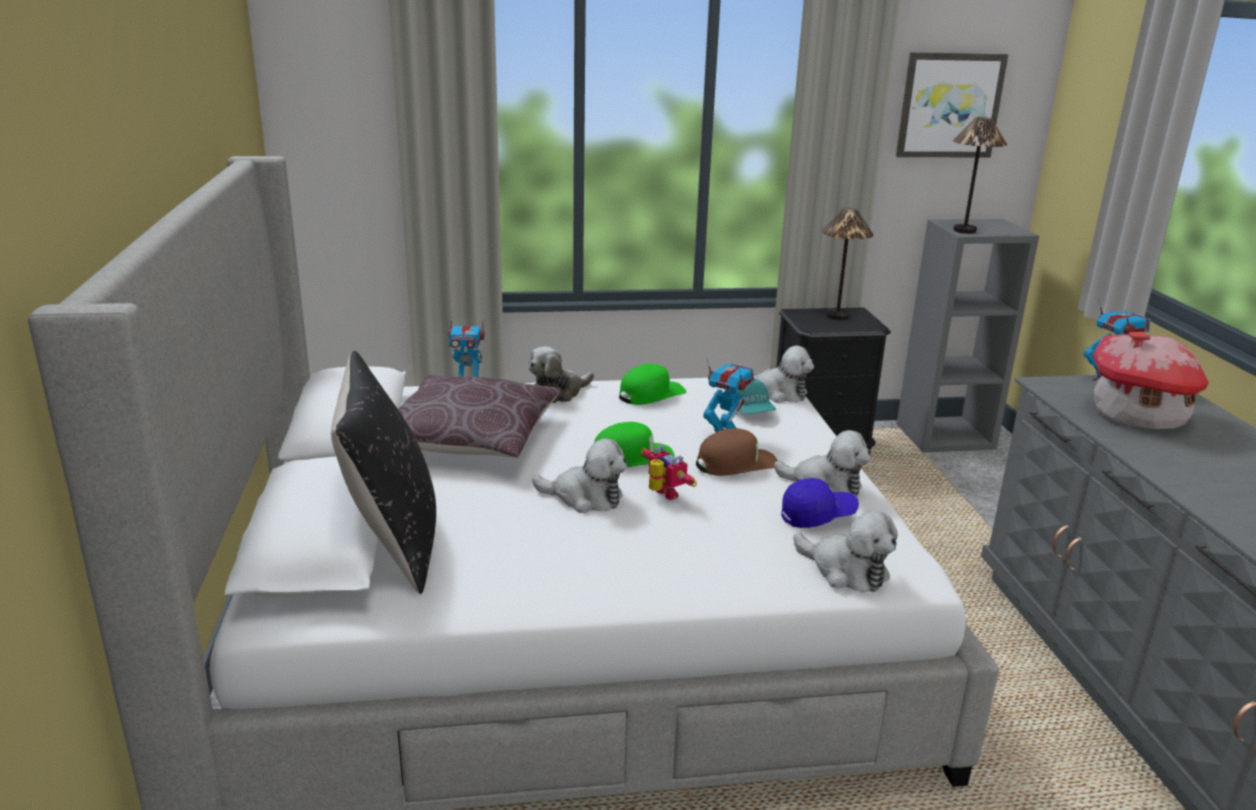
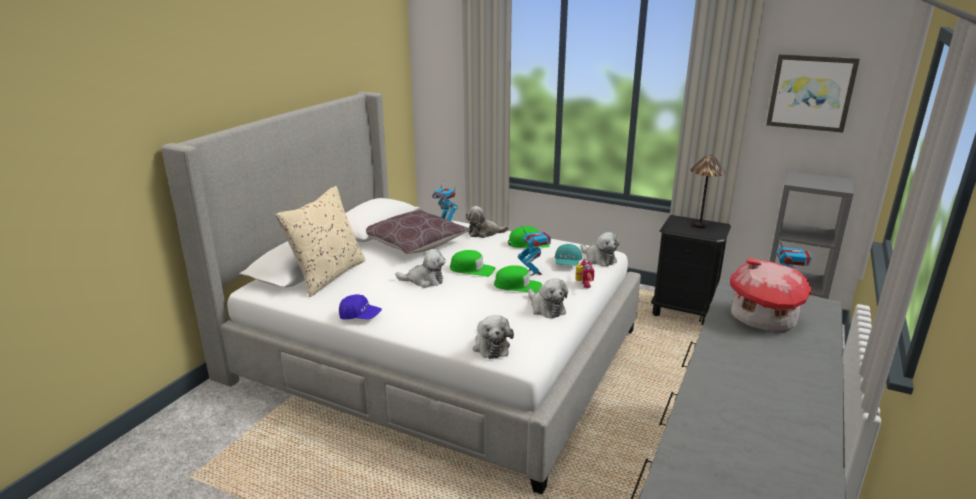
camera: 35 degrees right, 0 degrees up
(392, 541) = (327, 275): black pillow -> beige pillow
(585, 497) = (424, 280): plush toy -> plush toy turned 45 degrees counterclockwise
(662, 495) = (458, 289): toy robot -> toy robot (583, 284)
(736, 463) = (518, 286): brown cap -> green cap
(817, 516) = (515, 319): blue cap -> blue cap (360, 316)
(965, 231) = (798, 182): table lamp -> none

